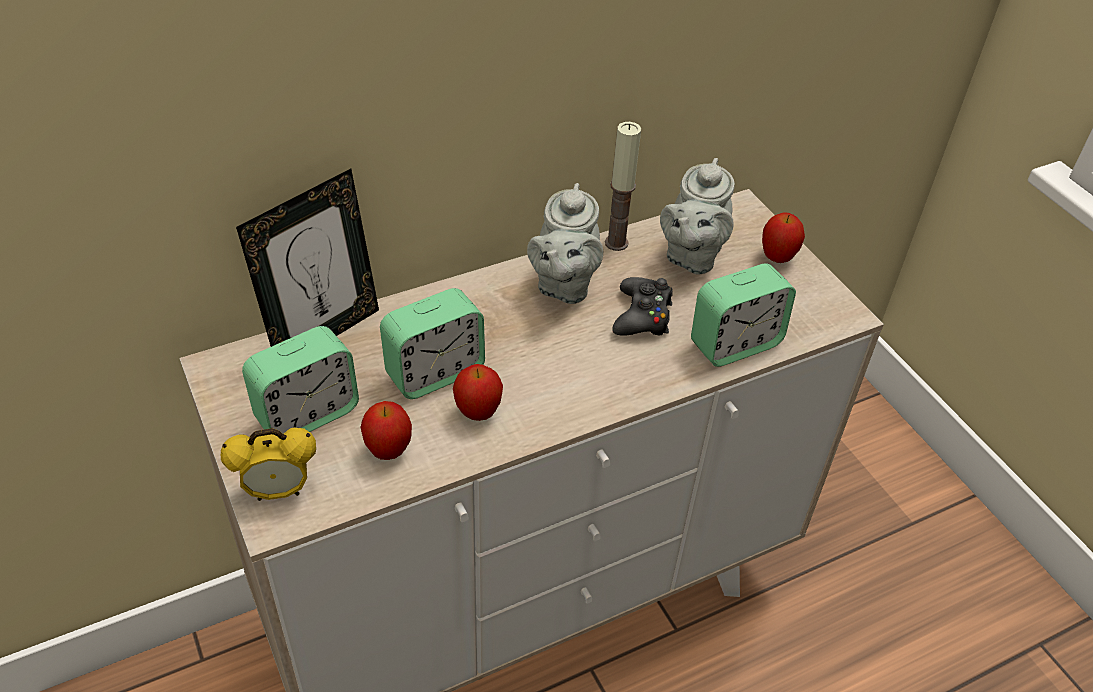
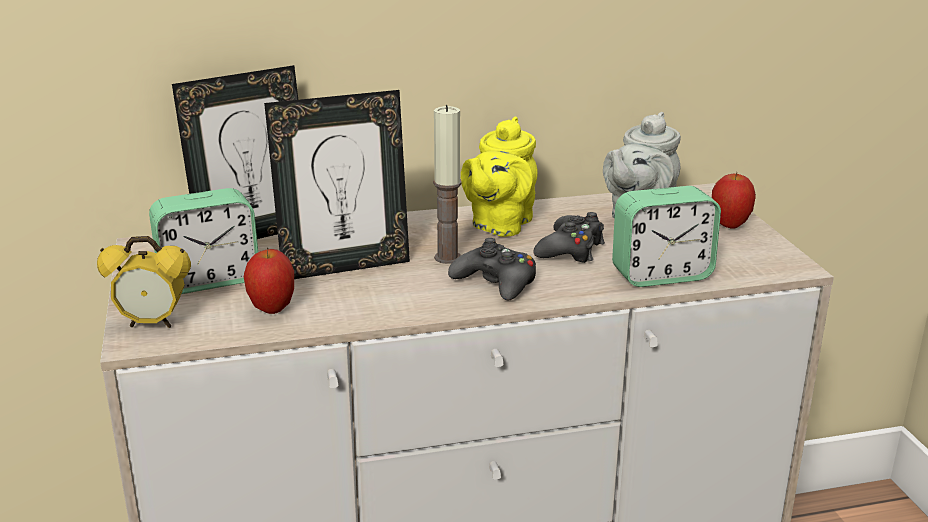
camera: 15 degrees right, 20 degrees down
(435, 373) = (344, 266): alarm clock -> picture frame
(478, 413) = (373, 294): apple -> none
(564, 285) = (499, 225): grey teapot -> yellow teapot
(588, 377) = (496, 282): none -> black game controller
(616, 243) = (564, 204): candle -> candle (447, 258)

